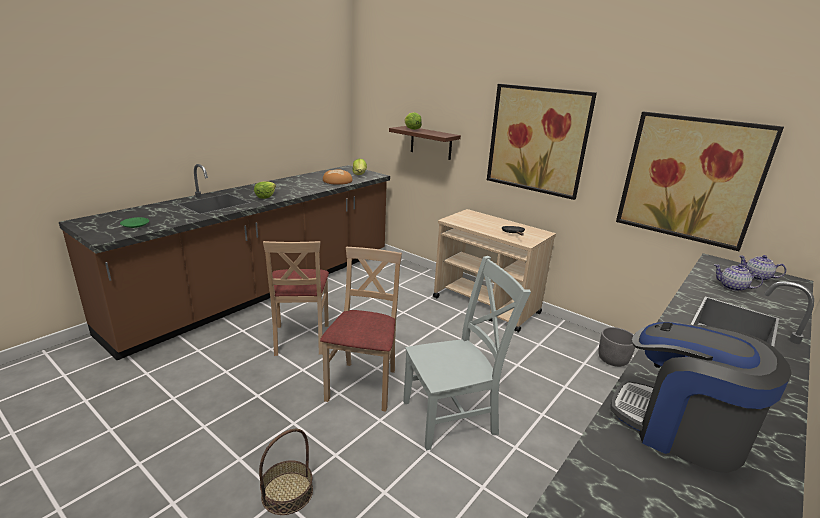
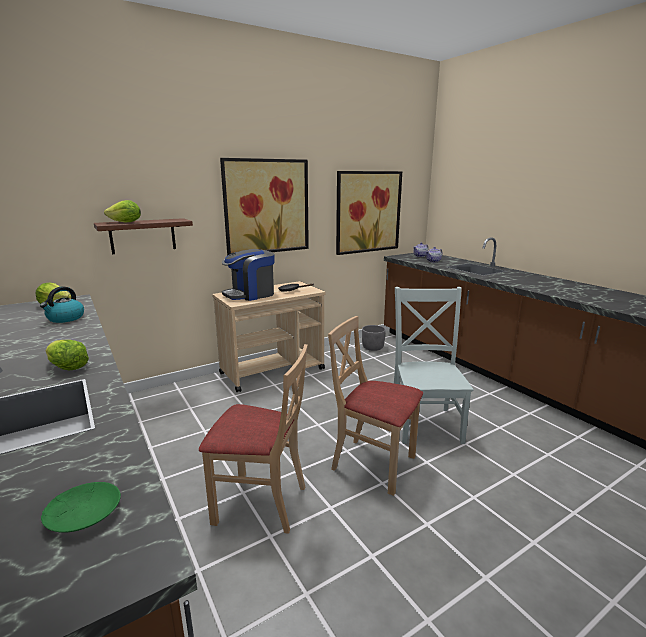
camera: 70 degrees left, 5 degrees down
(287, 493) = (527, 536): basket -> none
(337, 181) = (65, 318): bread -> kettle
(679, 428) = (586, 294): coffee machine -> coffee machine (250, 294)

